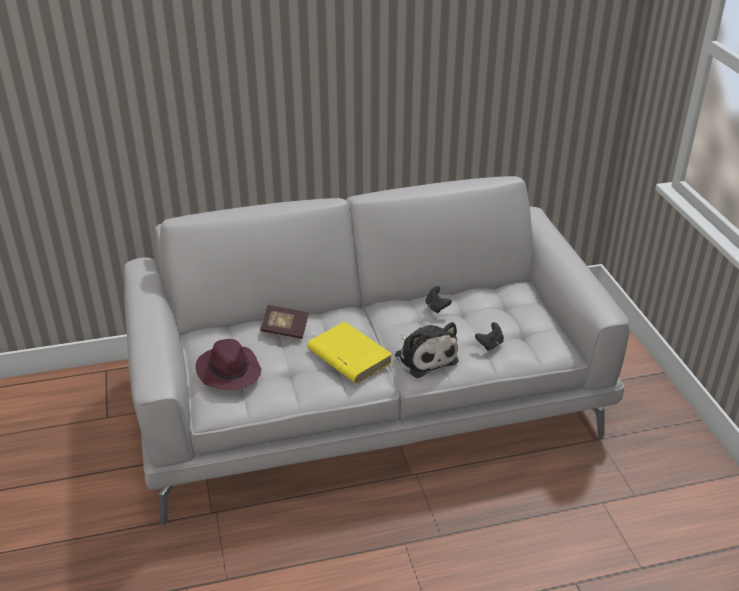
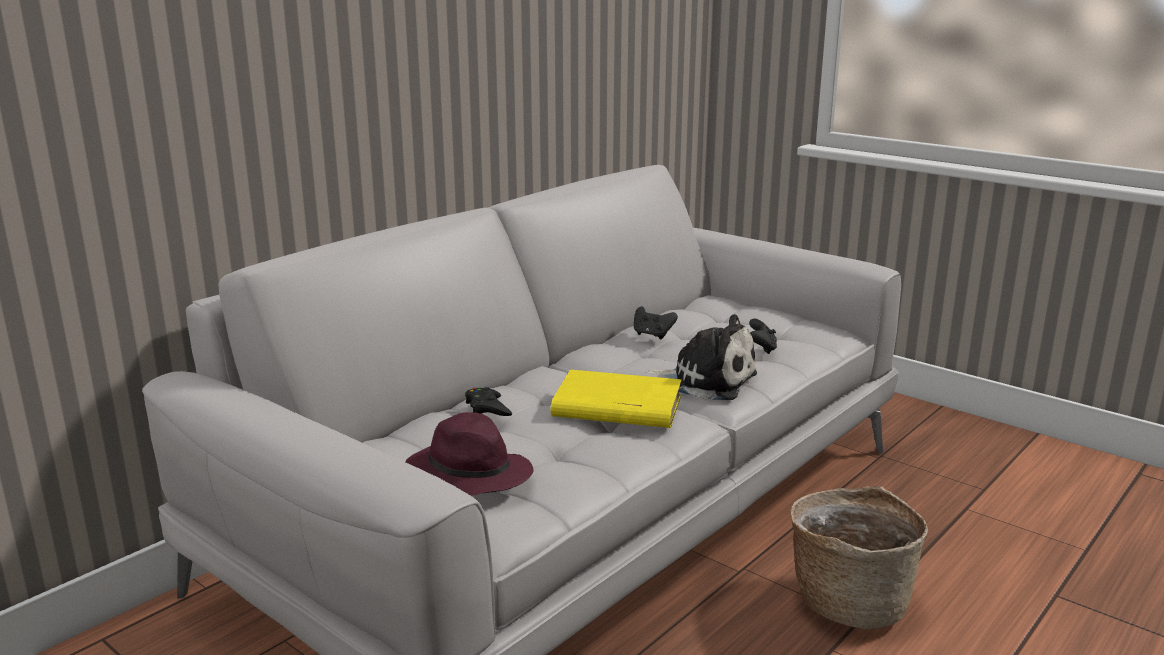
camera: 35 degrees left, 15 degrees down
(285, 329) = (487, 408): book -> black game controller
(448, 521) = (848, 600): none -> basket

